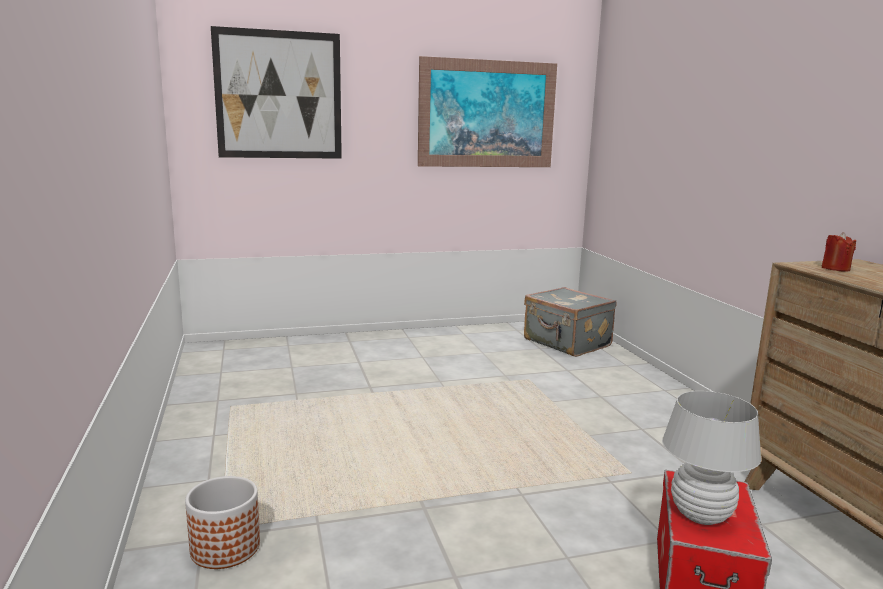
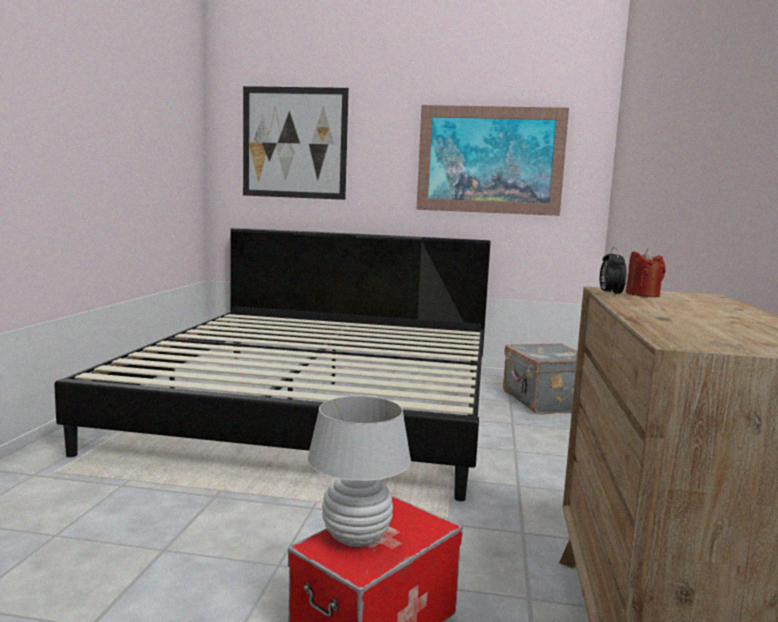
camera: 25 degrees right, 5 degrees down
(225, 548) = (39, 484): planter -> none
(388, 388) = (317, 407): none -> bed
(823, 272) = (610, 294): none -> alarm clock

